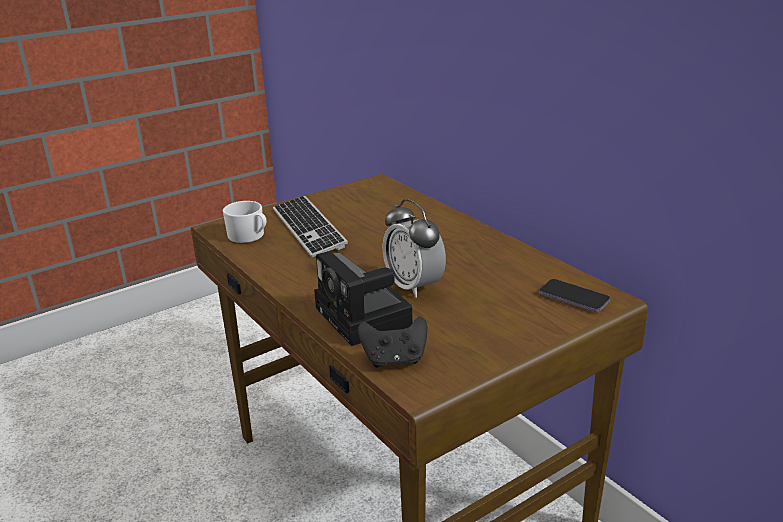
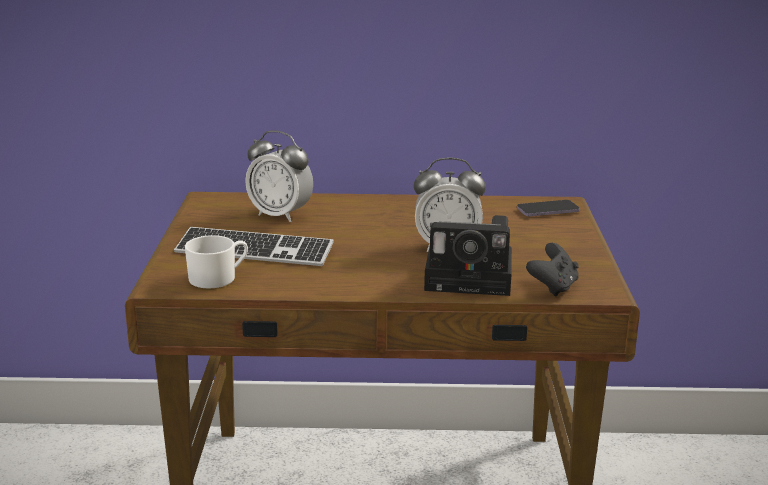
camera: 55 degrees left, 5 degrees down
(383, 211) = (280, 215): none -> alarm clock

